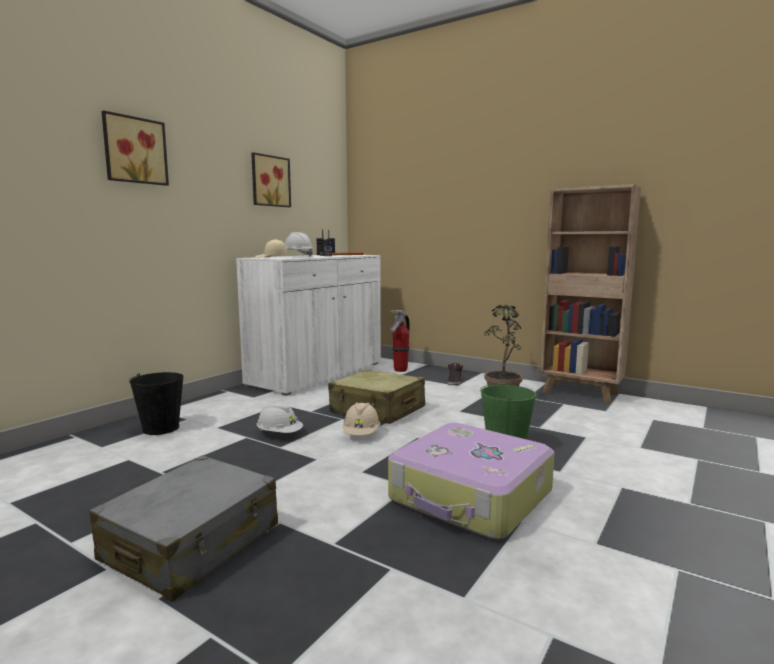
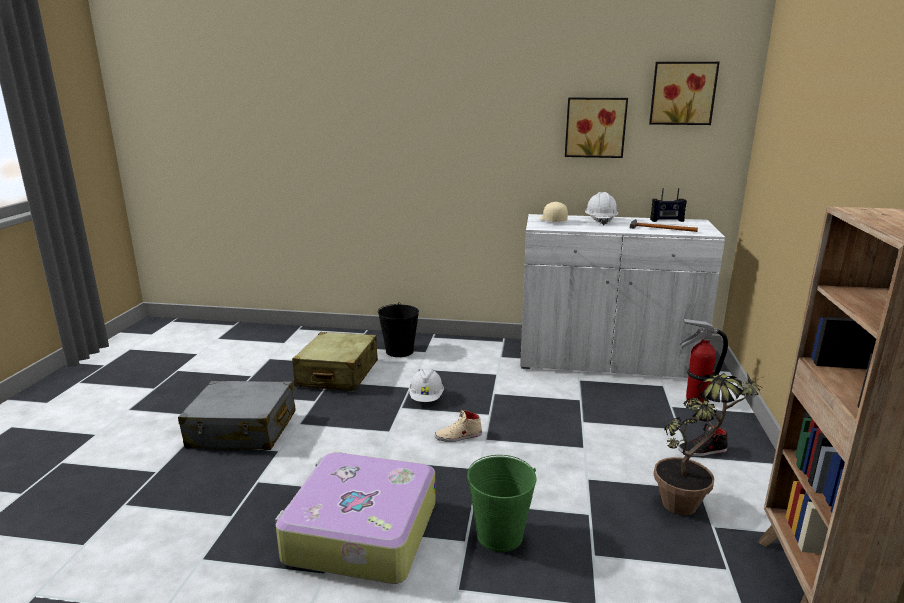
camera: 65 degrees right, 10 degrees up
(134, 150) = (431, 113): picture -> picture (682, 93)
(361, 434) = (458, 436): beige hard hat -> beige shoe
(377, 410) = (533, 426): beige suitcase -> beige suitcase (337, 374)

